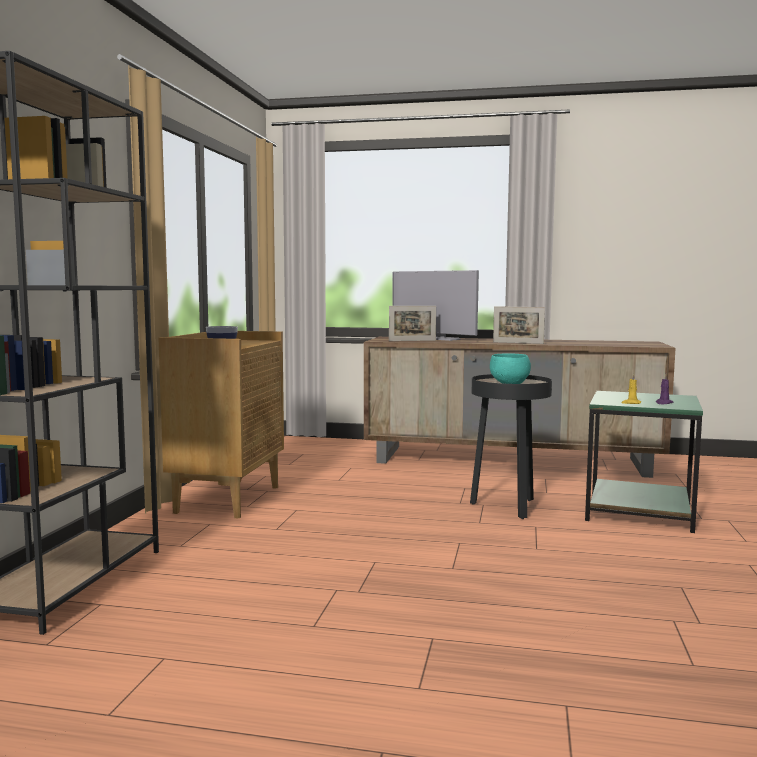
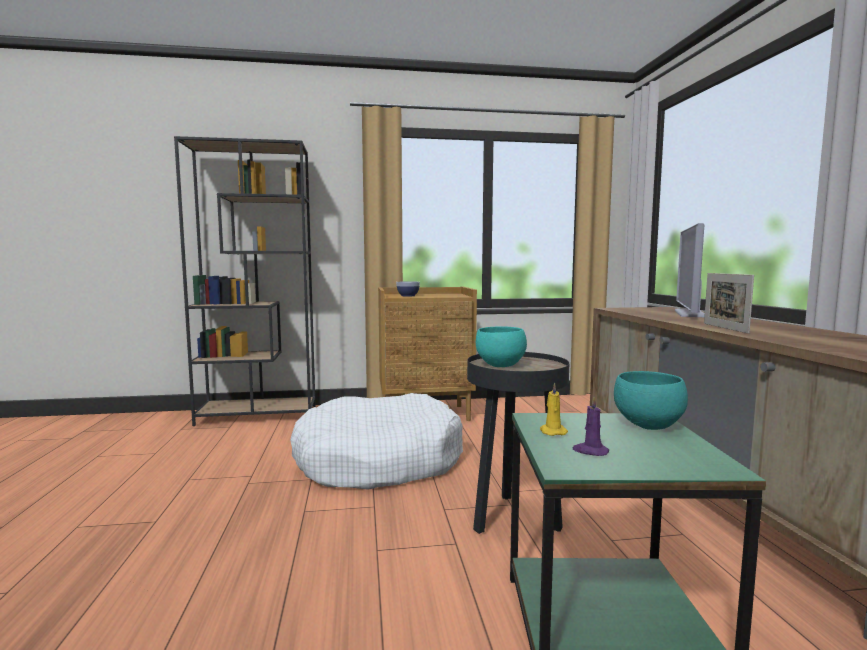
camera: 70 degrees right, 0 degrees up
(353, 532) = (378, 461): none -> white dog bed
(412, 340) = (640, 312): picture frame -> none
(621, 394) = (648, 425): none -> turquoise bowl

